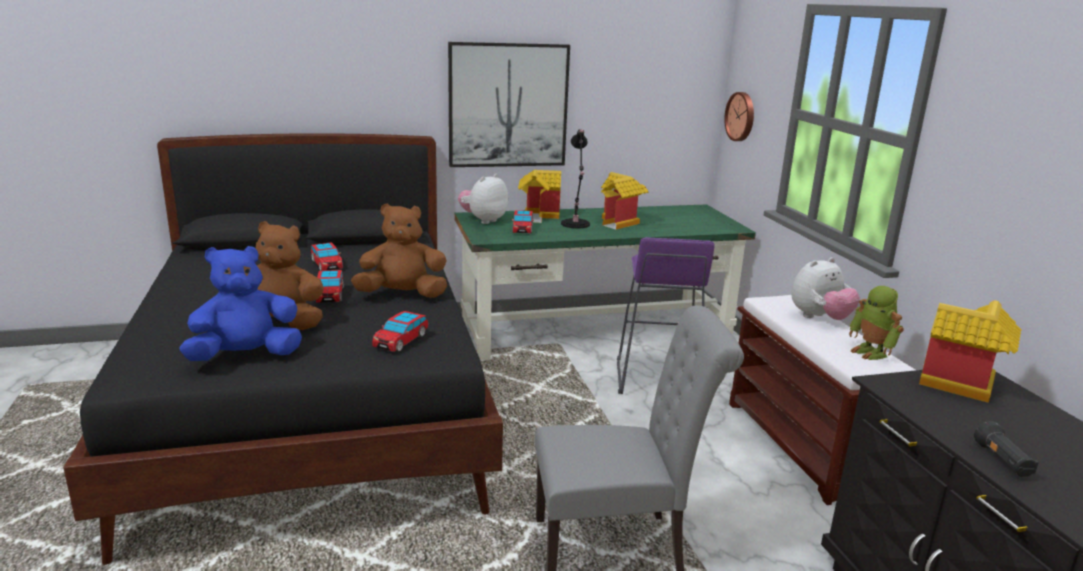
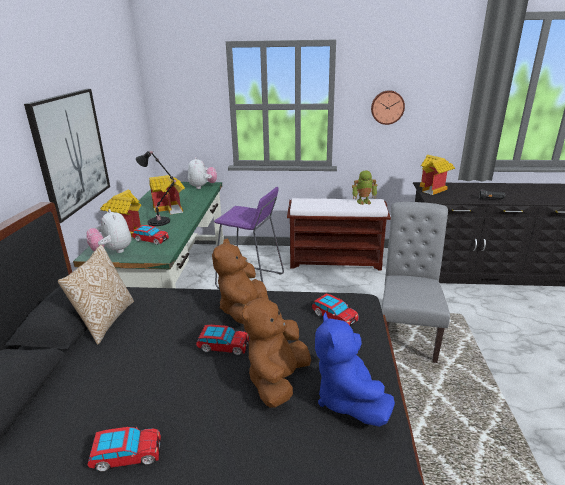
camera: 70 degrees left, 5 degrees up
(327, 264) = (135, 346): toy car -> toy car (127, 455)
(364, 248) = (105, 321): none -> pillow
(741, 116) = (174, 118): wall clock -> wall clock (387, 107)
(819, 318) = (324, 201): plush toy -> plush toy (202, 187)

